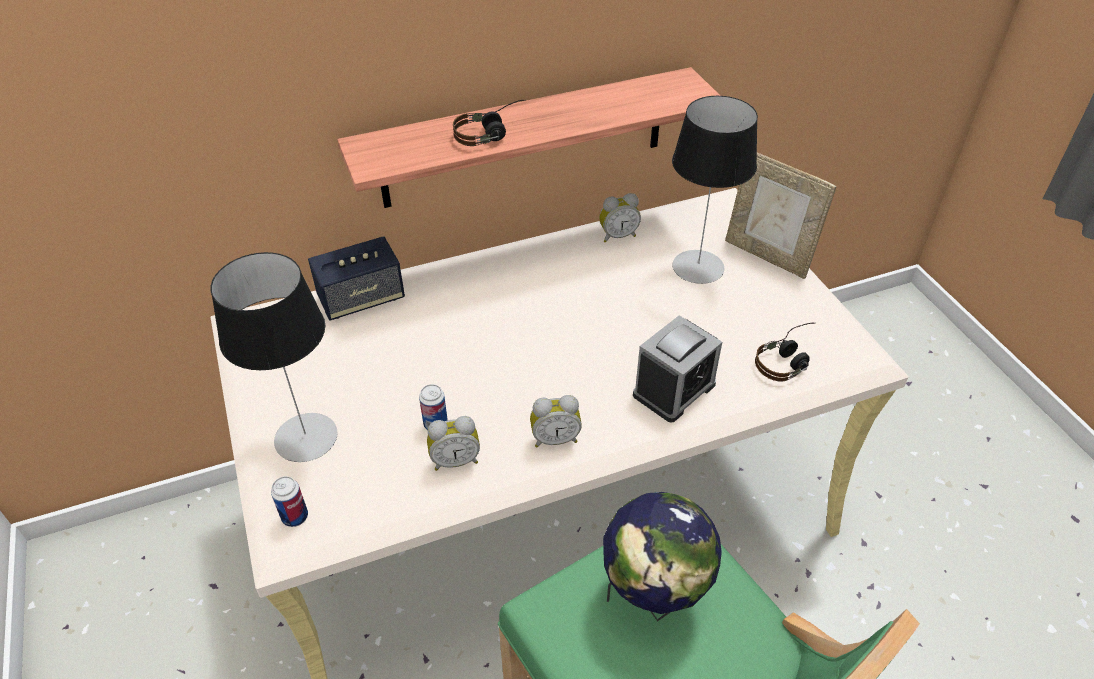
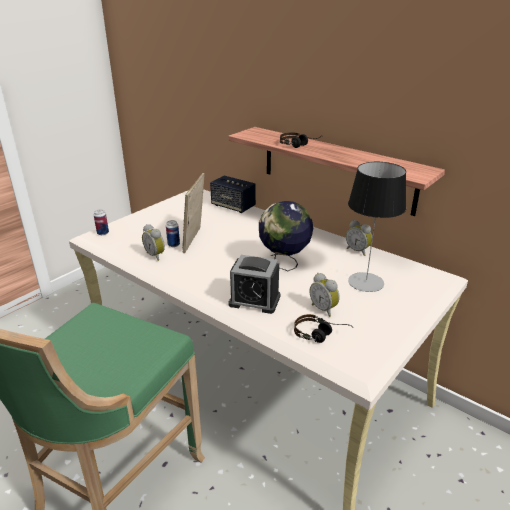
camera: 60 degrees right, 15 degrees down
(306, 437) = (145, 221): table lamp -> none
(555, 438) = (189, 275): alarm clock -> alarm clock (324, 309)
(654, 597) = (117, 343): globe -> globe (284, 264)
(768, 256) = (411, 304): picture frame -> picture frame (195, 240)

